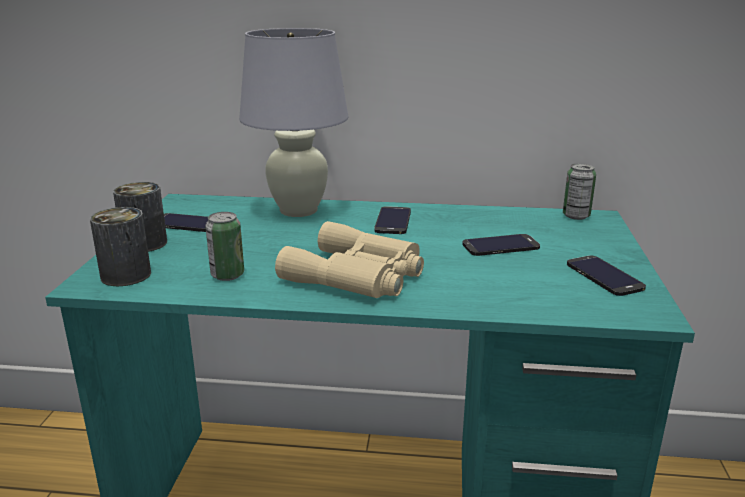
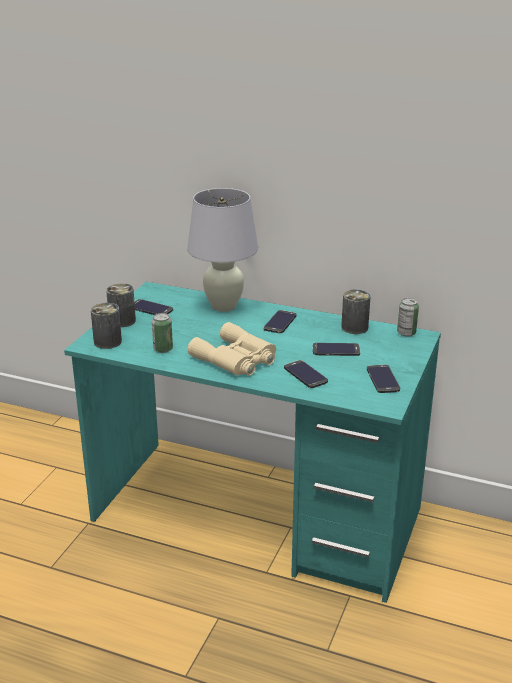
camera: 15 degrees right, 5 degrees up
(483, 284) = (305, 374): none -> phone
(501, 216) = (354, 327): none -> can

